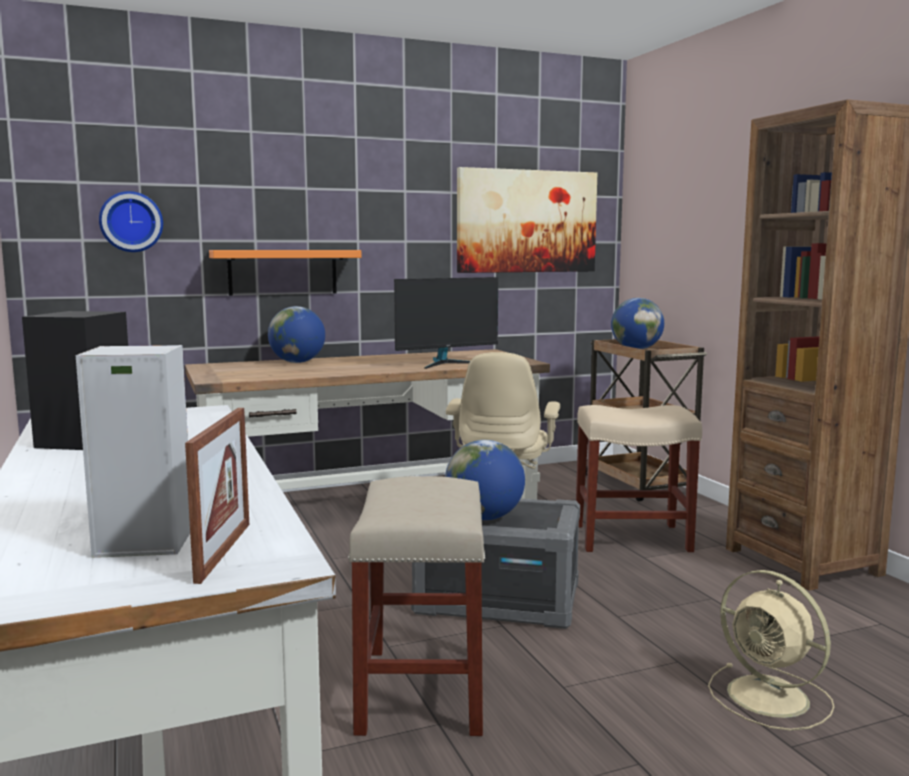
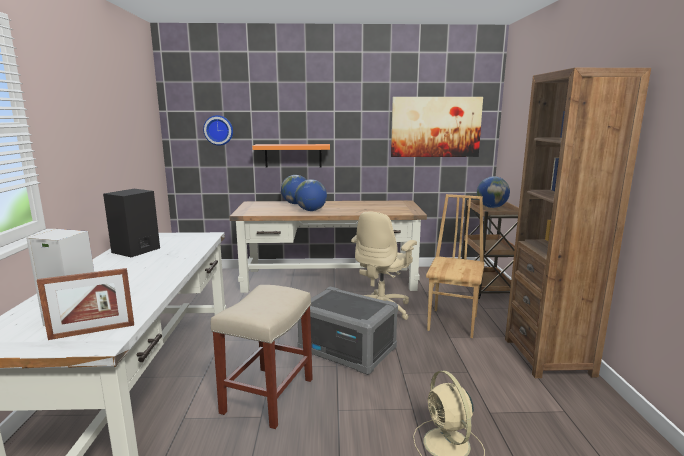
camera: 20 degrees right, 5 degrees up
(224, 551) = (92, 331): picture frame -> picture frame turned 45 degrees clockwise
(446, 363) = (369, 210): monitor -> none
(484, 518) = (336, 307): globe -> globe (311, 210)
(633, 538) = (453, 323): beige stool -> brown chair

